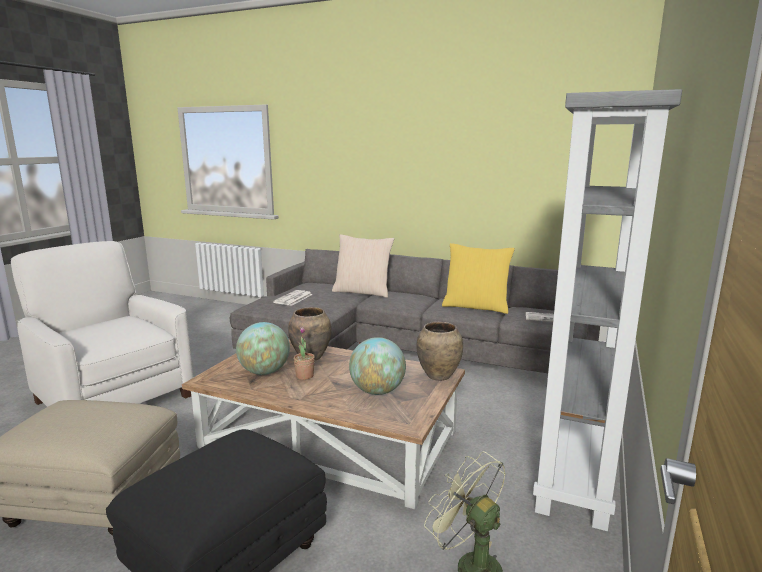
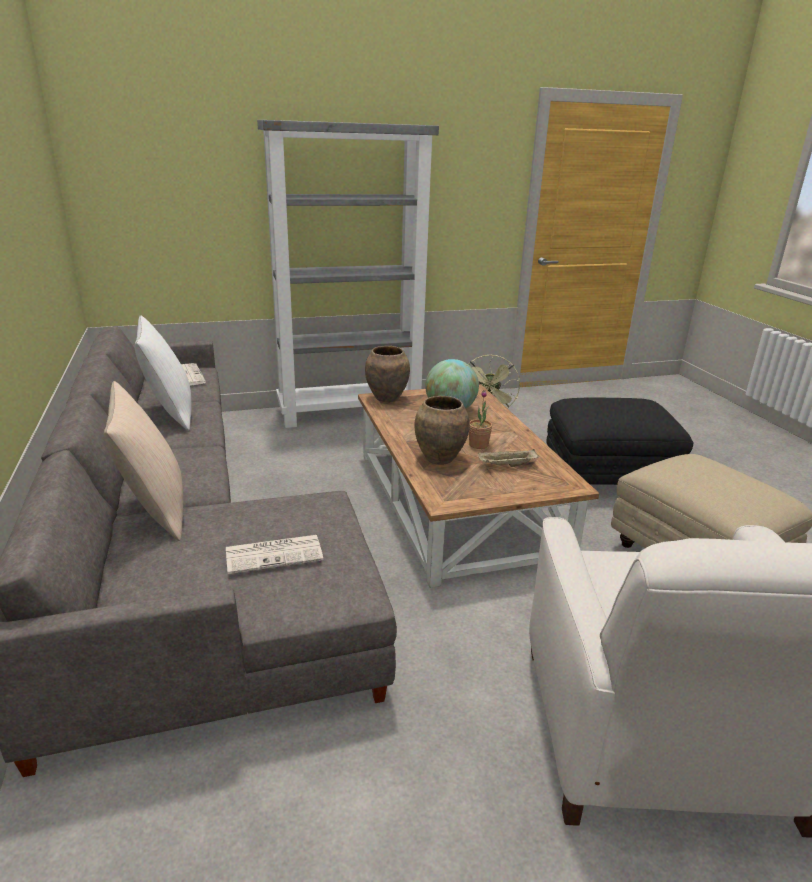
camera: 130 degrees left, 10 degrees up
(264, 372) = (506, 465): globe -> beige tray
(476, 307) = (170, 413): yellow pillow -> white pillow

